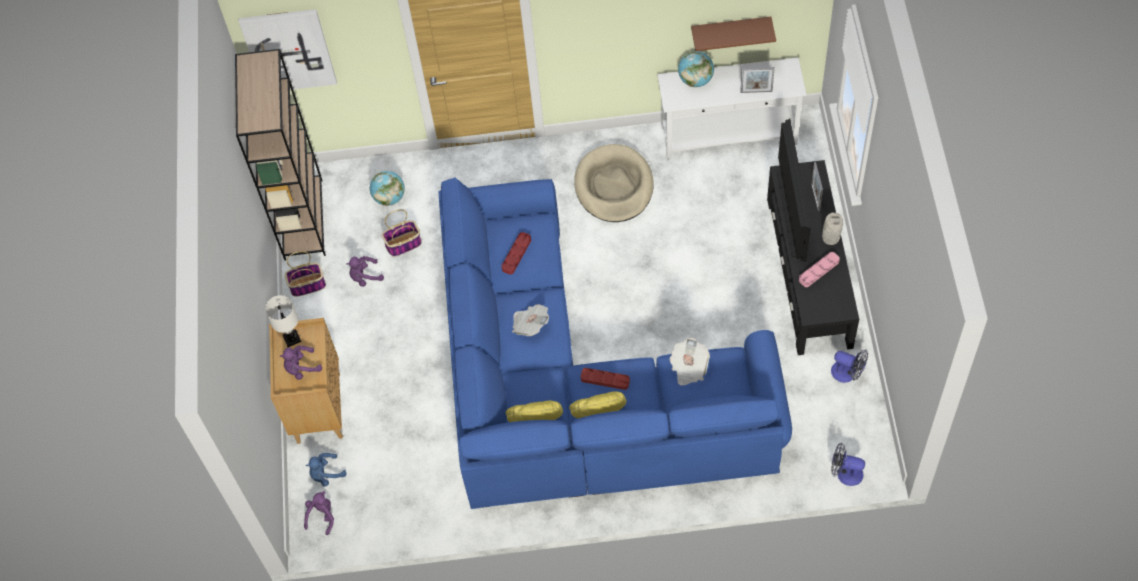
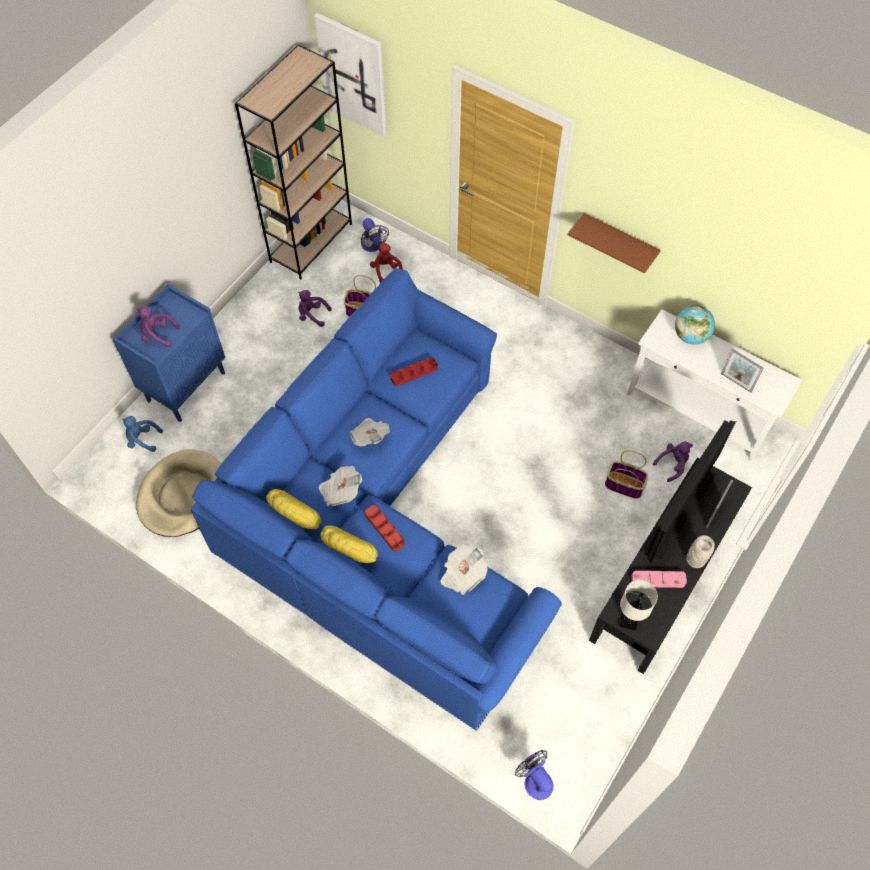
camera: 35 degrees right, 0 degrees up
(291, 338) = (174, 307): white table lamp -> white table lamp (628, 620)
(308, 285) = (268, 291): basket -> basket (624, 485)
(318, 407) = (186, 386): brown cabinet -> blue cabinet
(322, 516) = (109, 468): purple plush toy -> purple plush toy (672, 464)
(389, 197) = (386, 270): globe -> red plush toy
(547, 379) = (340, 491): none -> newspaper
(614, 186) = (564, 384): beige dog bed -> beige dog bed (183, 495)
(730, 30) = (748, 307): brown shelf -> brown shelf (619, 241)
(848, 373) = (619, 692): fan -> fan (373, 246)

